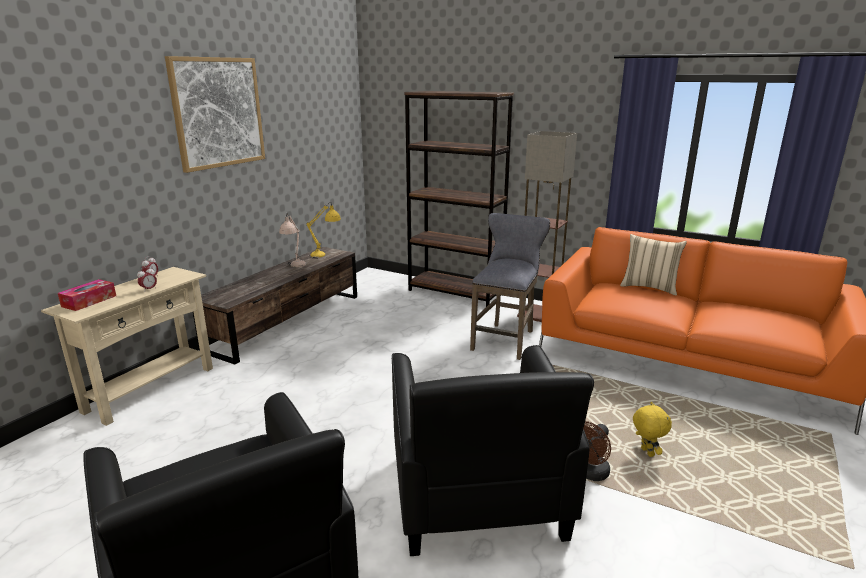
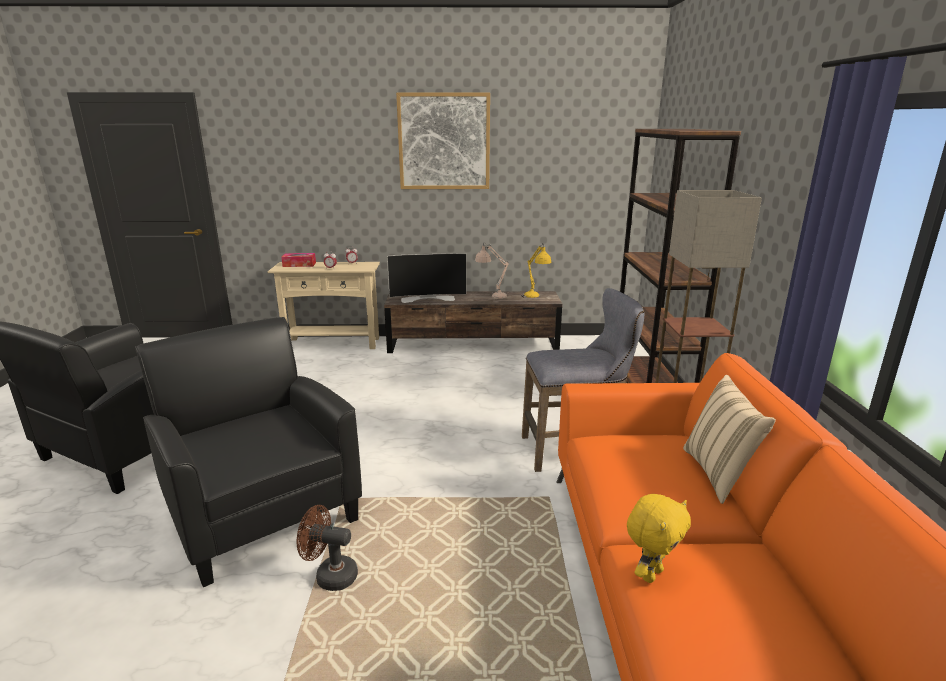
camera: 60 degrees right, 0 degrees up
(248, 288) = (428, 298): none -> television
(477, 497) = (262, 511): black armchair -> black armchair turned 90 degrees clockwise
(646, 452) = (399, 617): yellow plush toy -> yellow plush toy (650, 574)

